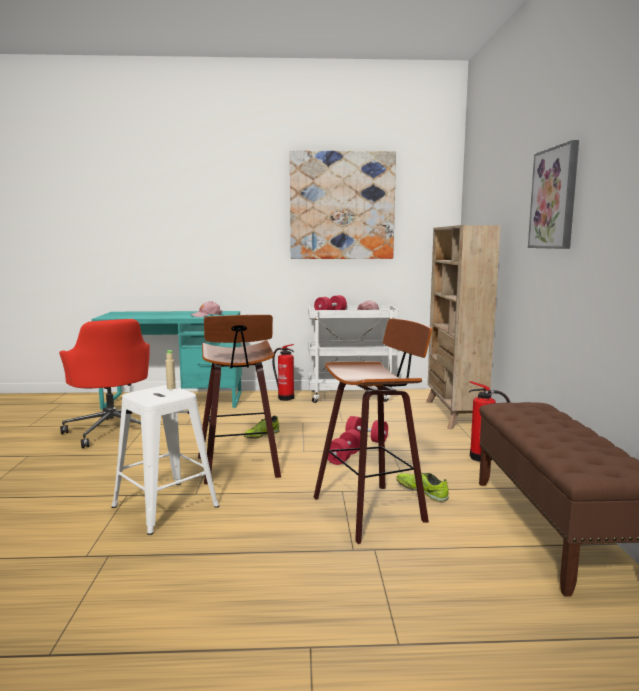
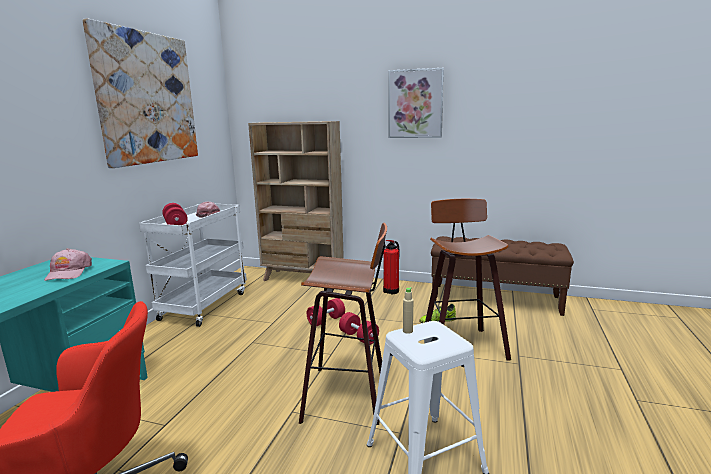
camera: 70 degrees left, 5 degrees up
(261, 435) = (267, 371): shoe -> none
(285, 398) = (158, 339): fire extinguisher -> none

